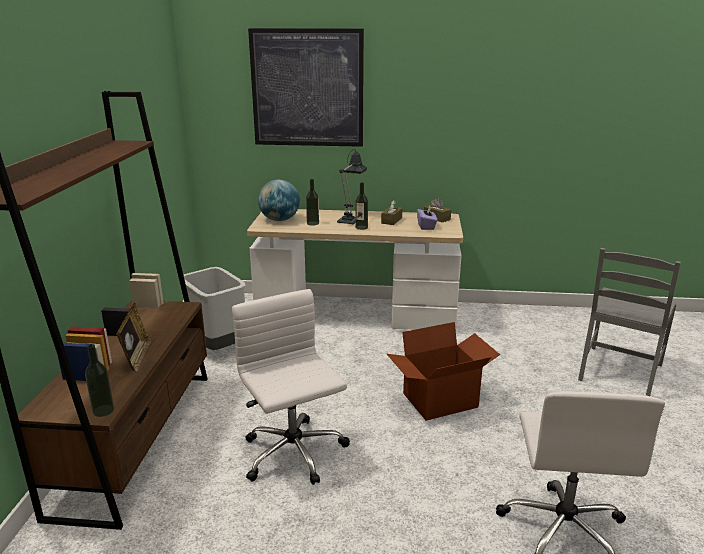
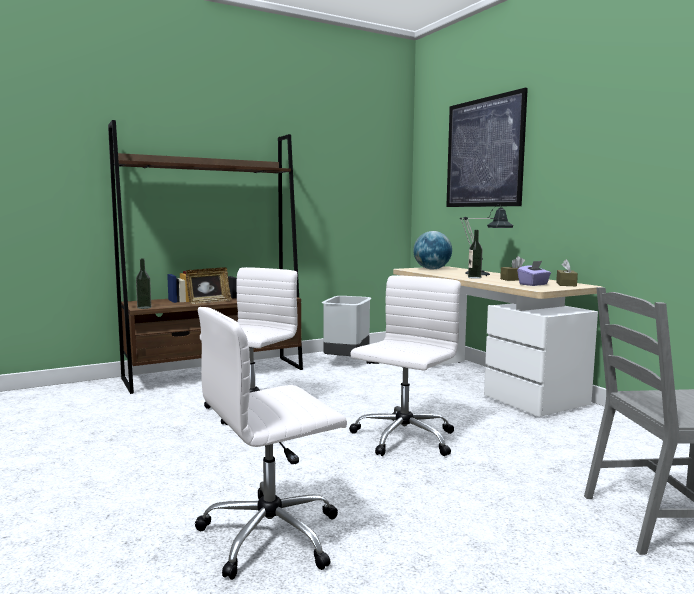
camera: 55 degrees right, 15 degrees down
(313, 223) = (447, 272): bottle -> none
(440, 401) = (402, 438): cardboard box -> white office chair

